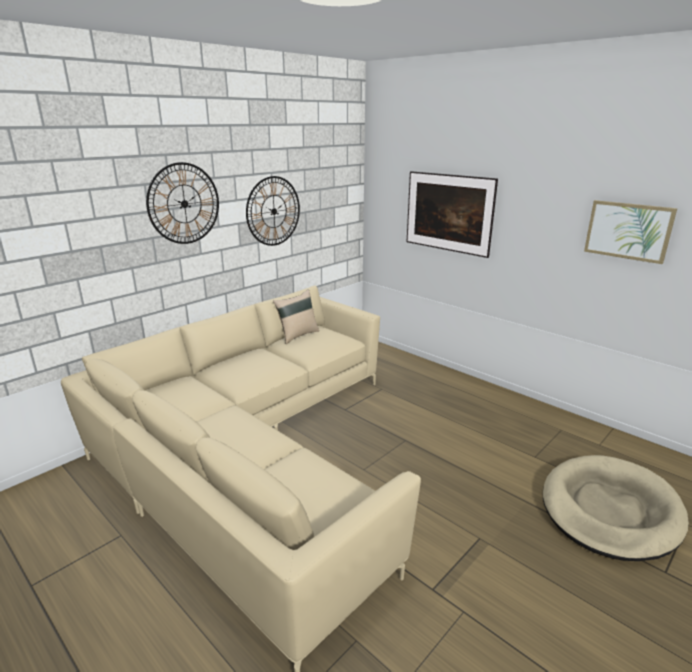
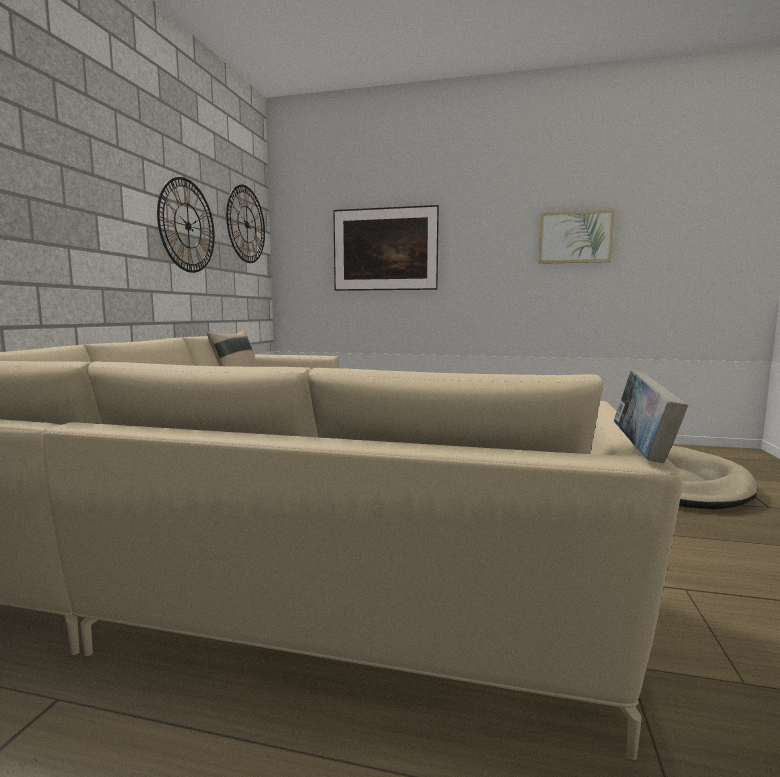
camera: 30 degrees left, 15 degrees down
(184, 204) = (79, 163): wall clock -> wall clock (246, 224)
(302, 556) = (643, 451): none -> book

